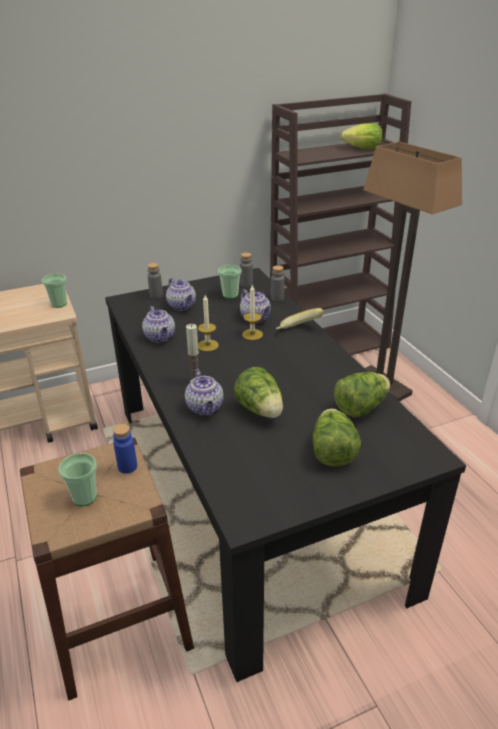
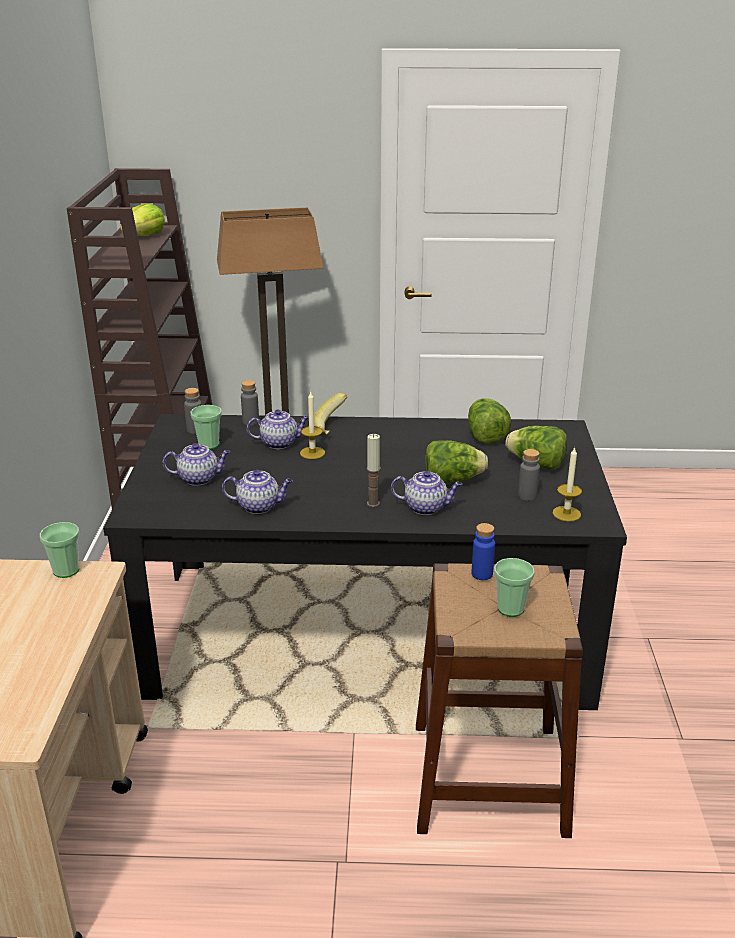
camera: 65 degrees left, 5 degrees down
(156, 295) = (149, 490): grey bottle -> grey bottle (527, 496)
(208, 345) = (308, 482): candle -> candle (566, 513)

